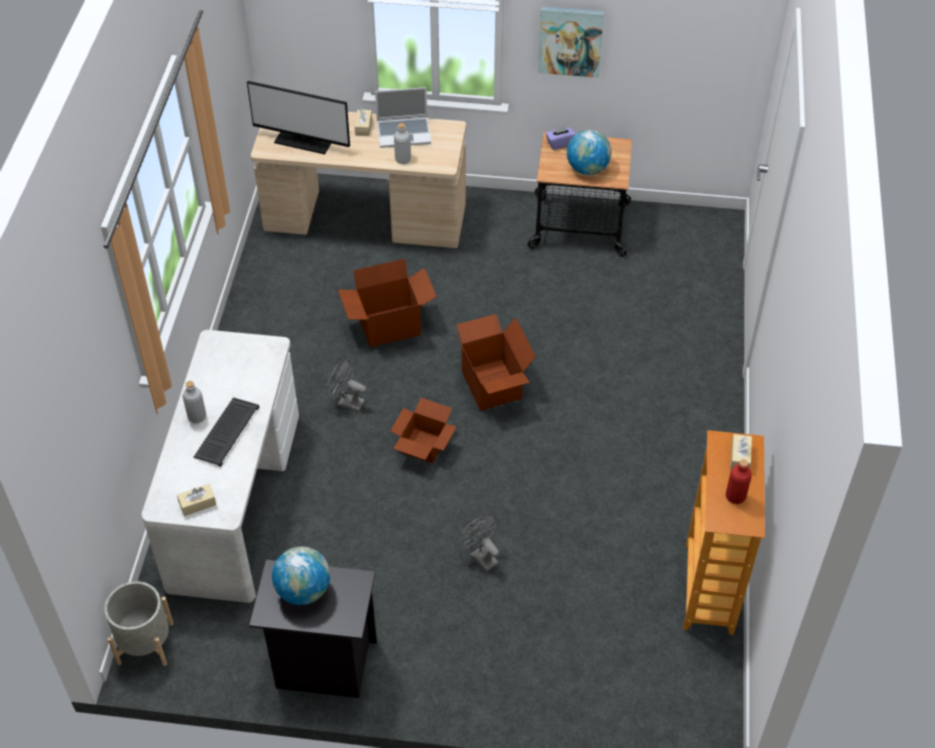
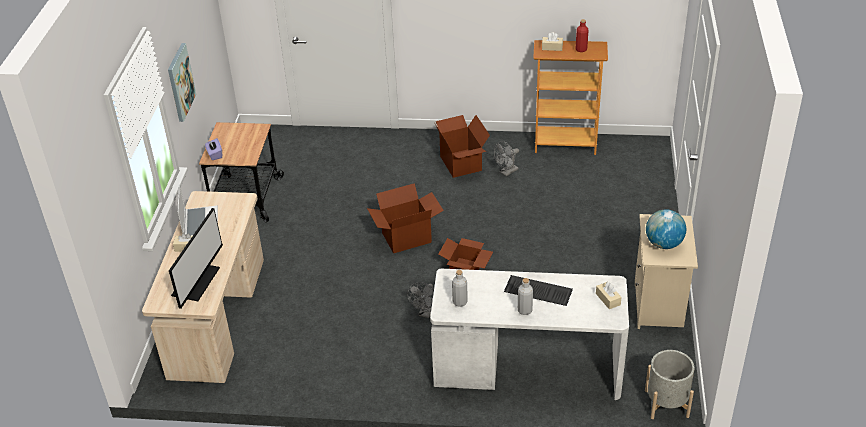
camera: 90 degrees left, 10 degrees down
(322, 664) = (659, 306): black nightstand -> beige nightstand
(389, 327) = (346, 294): cardboard box -> cardboard box (461, 163)
(403, 159) = (234, 222): grey bottle -> grey bottle (460, 302)
(480, 556) = (558, 237): grey fan -> grey fan (507, 172)
(587, 169) = (246, 141): globe -> none

